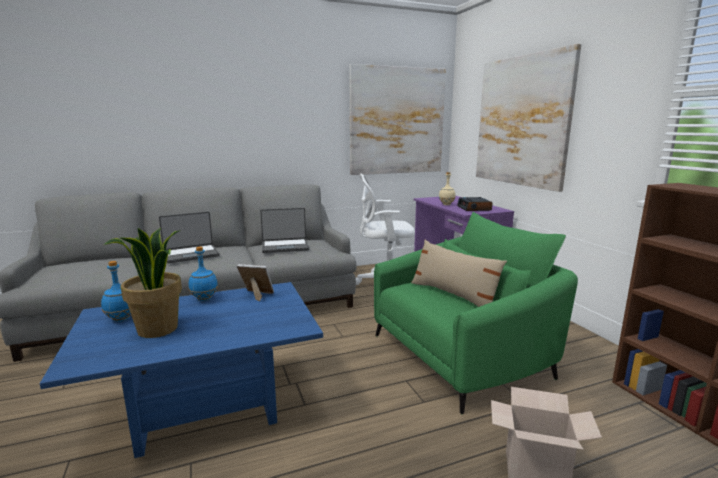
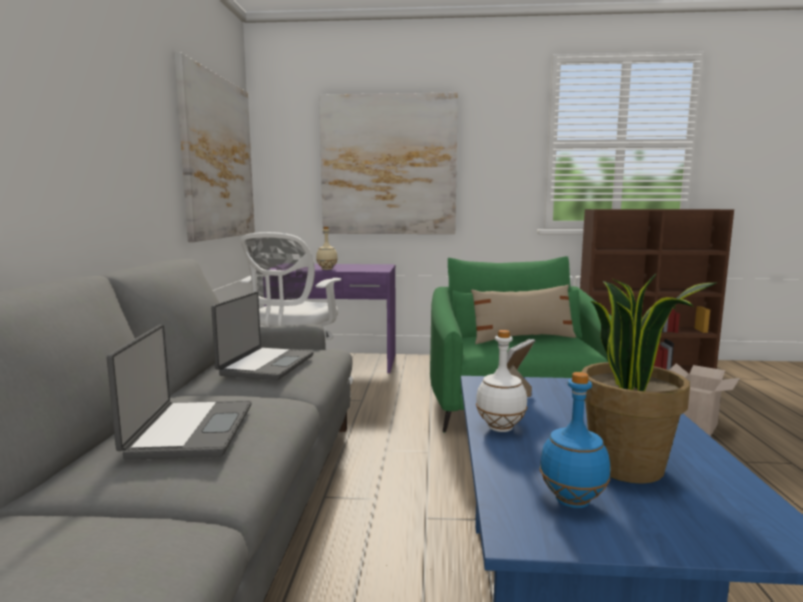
camera: 65 degrees left, 5 degrees down
(204, 299) = (501, 428): blue bottle -> white bottle
(474, 208) = (363, 267): alarm clock -> none

